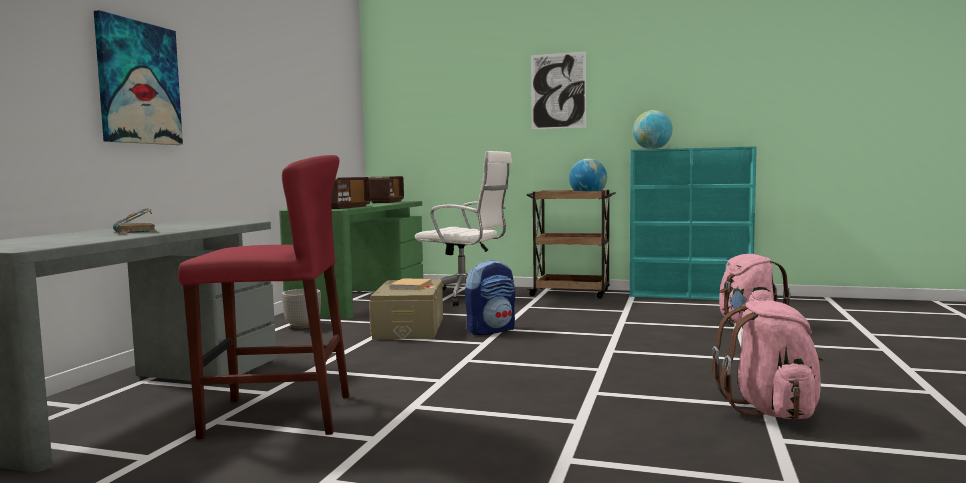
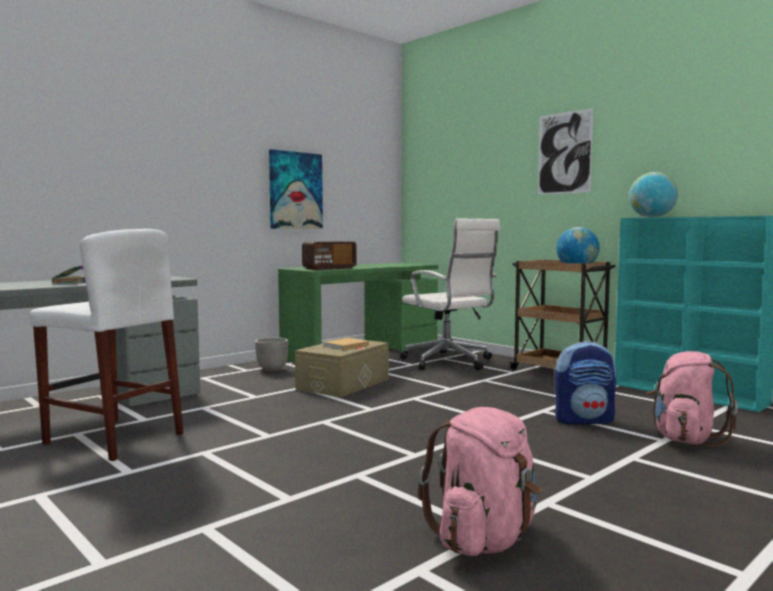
camera: 30 degrees right, 0 degrees up
(138, 83) = (133, 167): picture -> picture (295, 190)
(278, 416) = (113, 438): red stool -> white stool
(387, 202) = (401, 264): radio -> none
(491, 330) = (402, 398): backpack -> backpack (584, 420)

